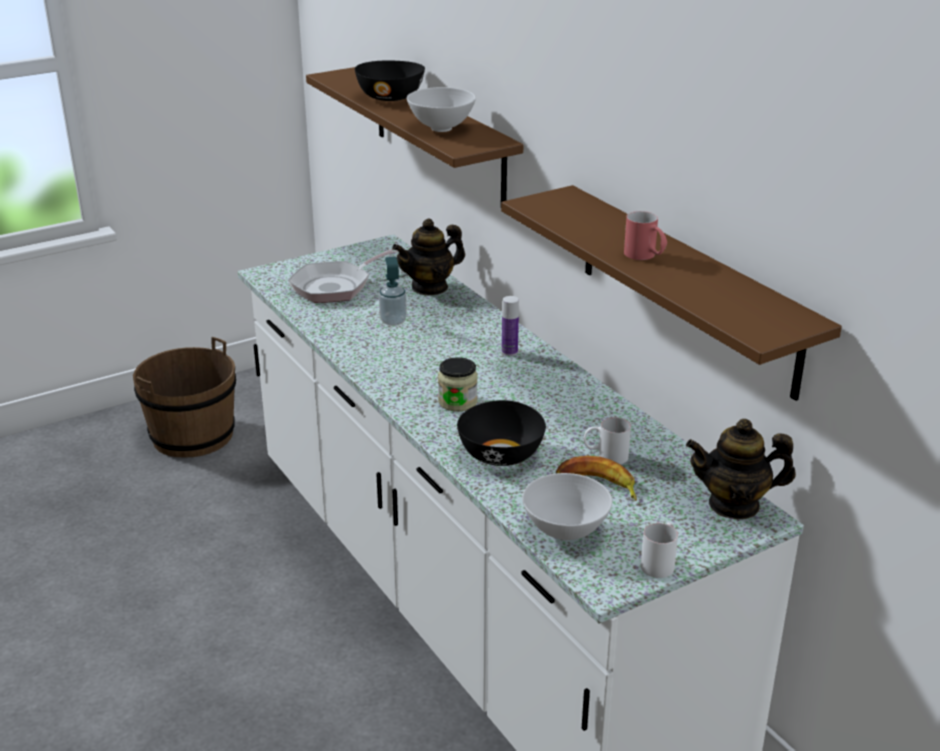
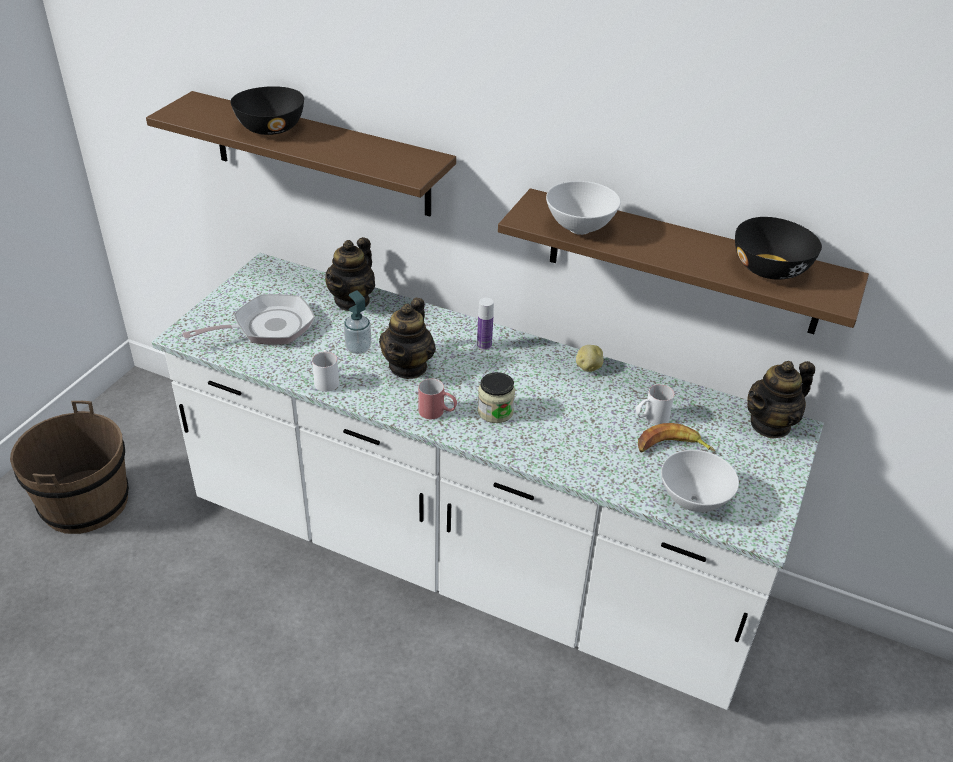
camera: 35 degrees left, 10 degrees up
(336, 286) = (267, 327): frying pan -> frying pan turned 135 degrees counterclockwise
(420, 346) = (408, 366): none -> teapot
(440, 128) = (365, 156): white bowl -> white bowl (579, 229)
(501, 455) = (580, 450): black bowl -> black bowl (771, 269)
(591, 398) = (588, 367): none -> potato
(645, 256) = (675, 250): red mug -> red mug (437, 412)
(660, 562) = (776, 497): white mug -> white mug (326, 379)

